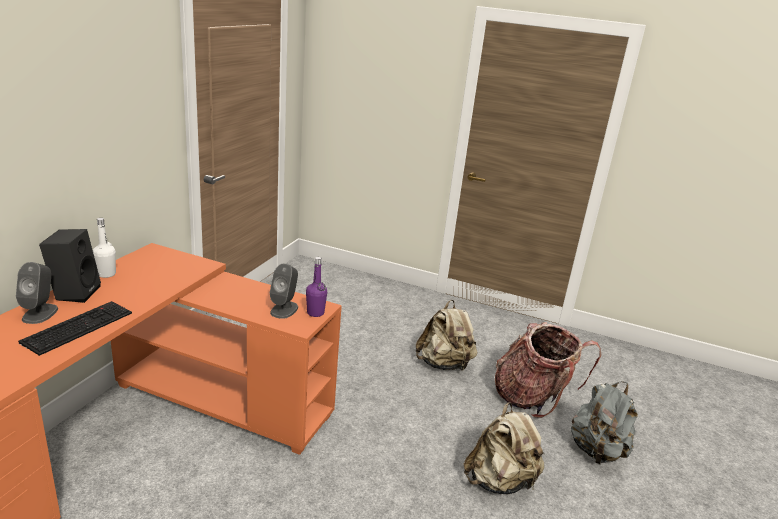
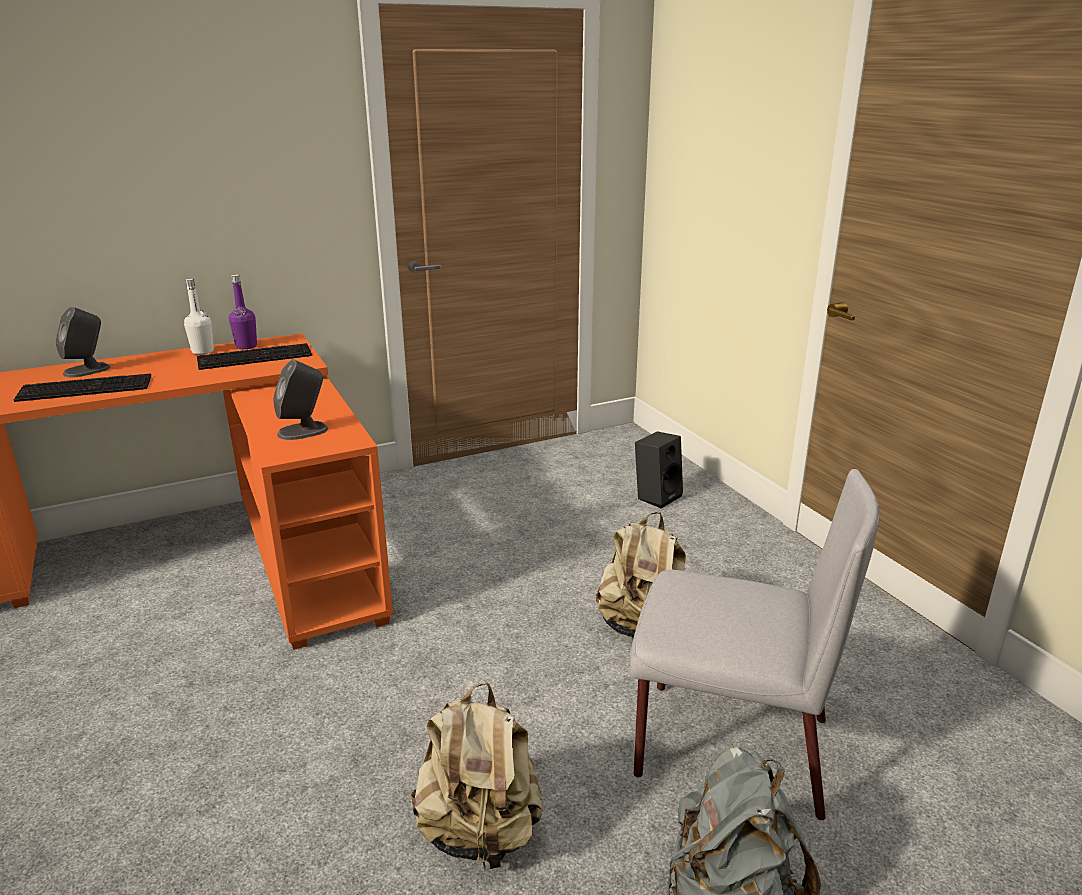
camera: 45 degrees right, 0 degrees up
(75, 292) = (146, 360): black speaker -> black speaker (657, 496)
(159, 268) = (256, 357): none -> keyboard
(315, 313) = (328, 444): purple bottle -> purple bottle (246, 346)
(533, 398) = (728, 746): backpack -> grey chair

